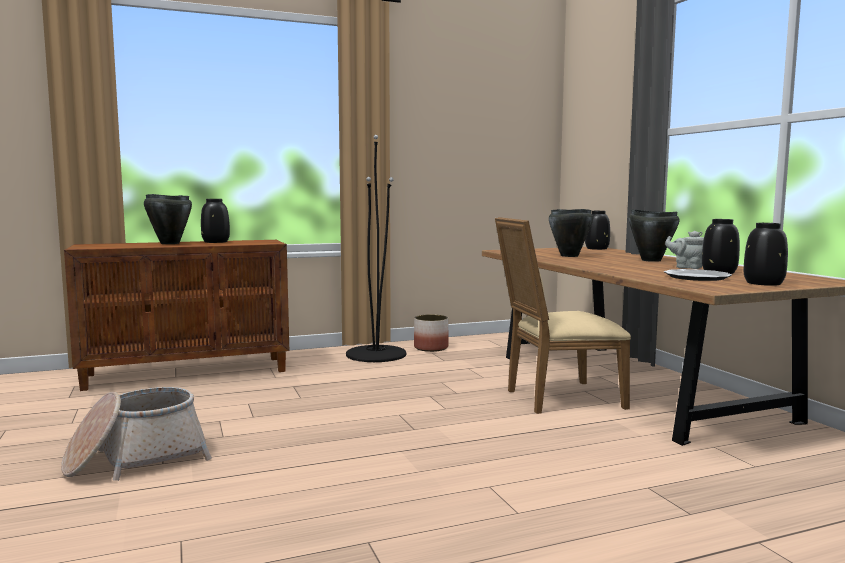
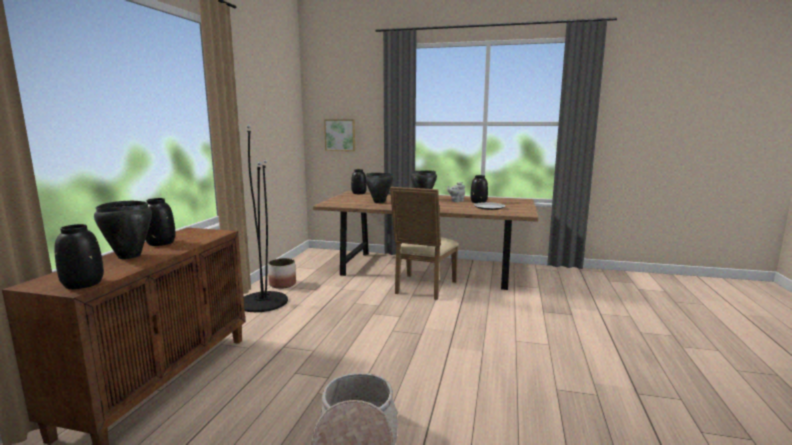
camera: 55 degrees left, 5 degrees up
(593, 159) = (340, 135): none -> picture
(763, 283) = (517, 206): black vase -> black vase (83, 284)

